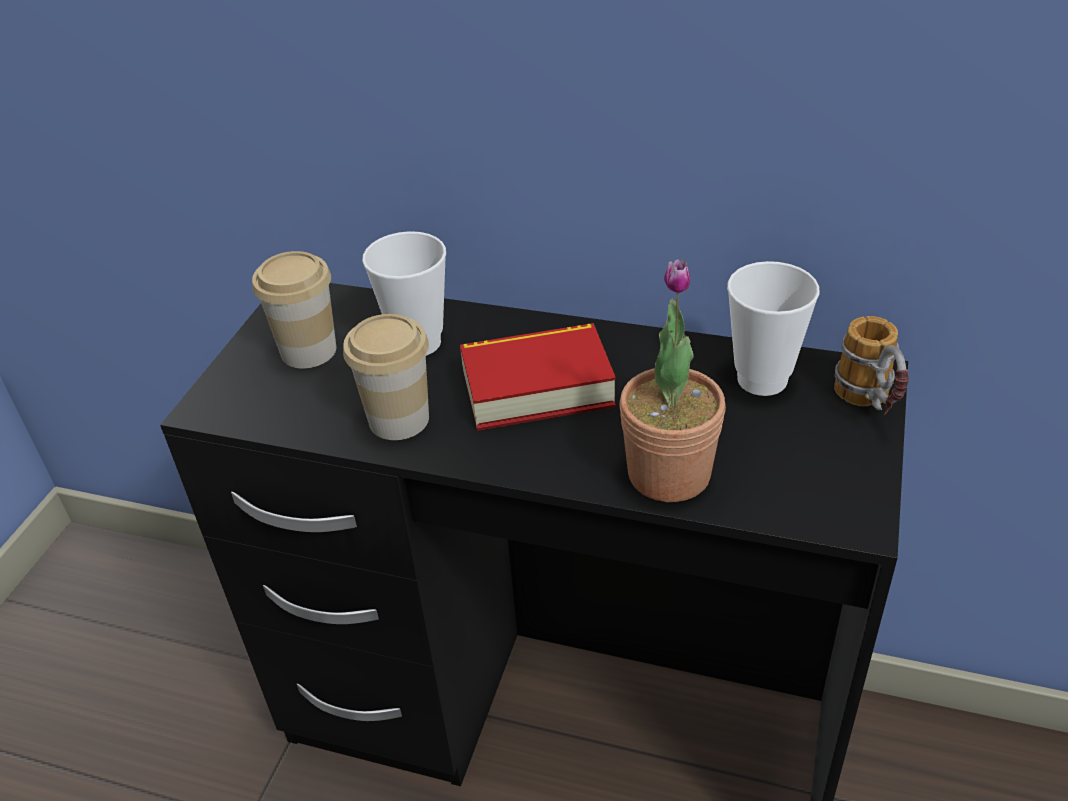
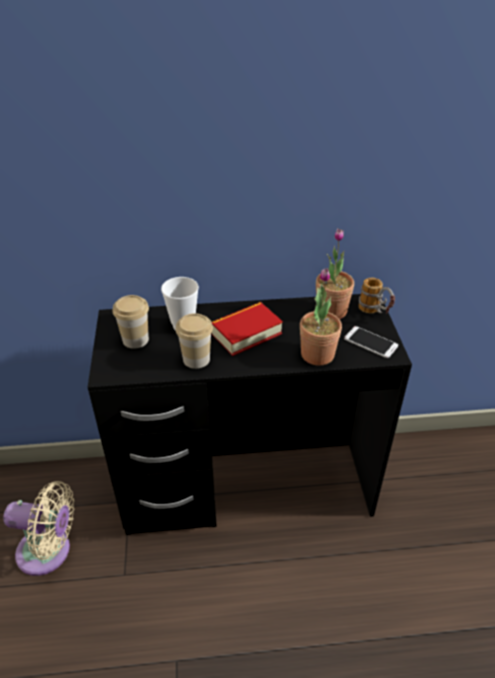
camera: 25 degrees left, 0 degrees up
(146, 727) = (49, 552): none -> beige fan
(762, 379) = (331, 311): cup -> potted plant
(817, 476) = (370, 342): none -> phone

